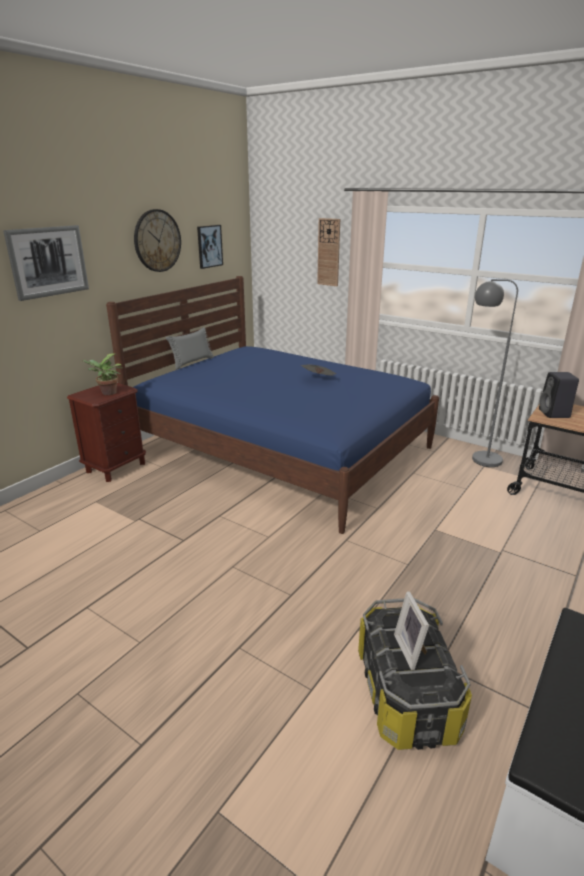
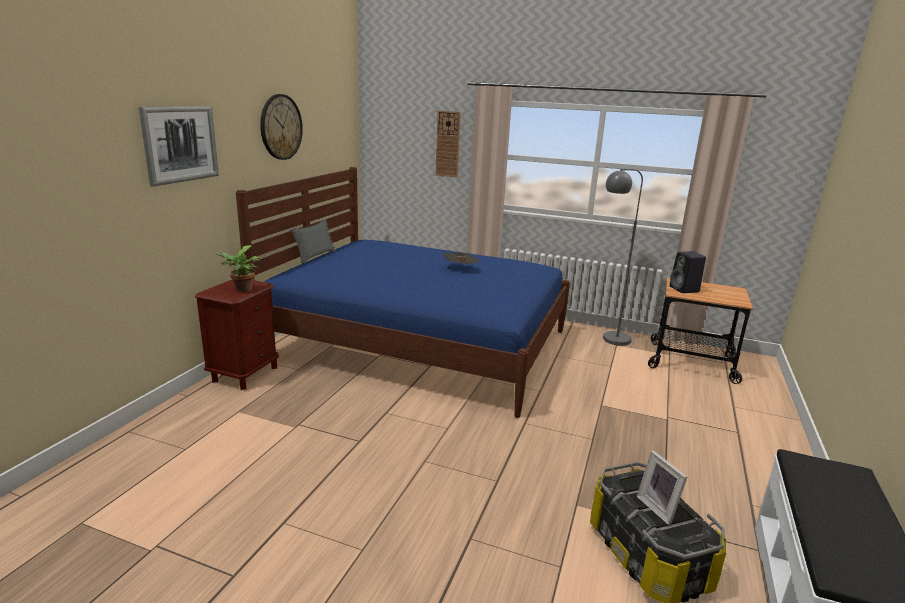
camera: 15 degrees left, 5 degrees down
(209, 246) = (325, 135): picture -> none

